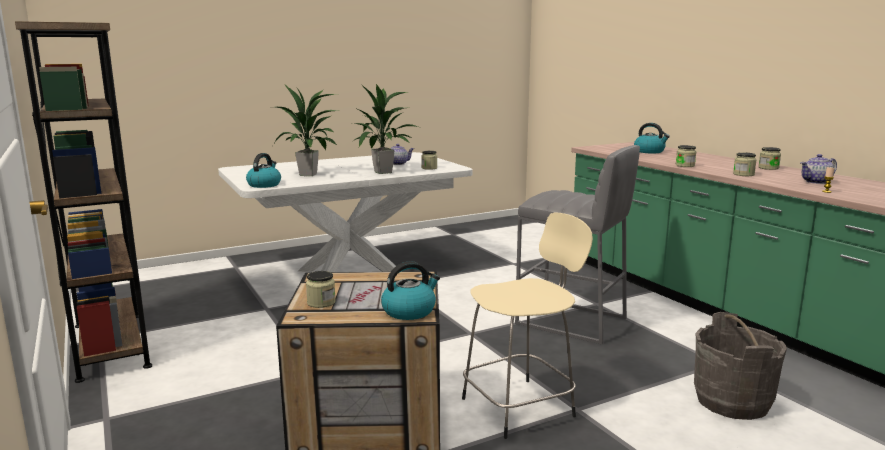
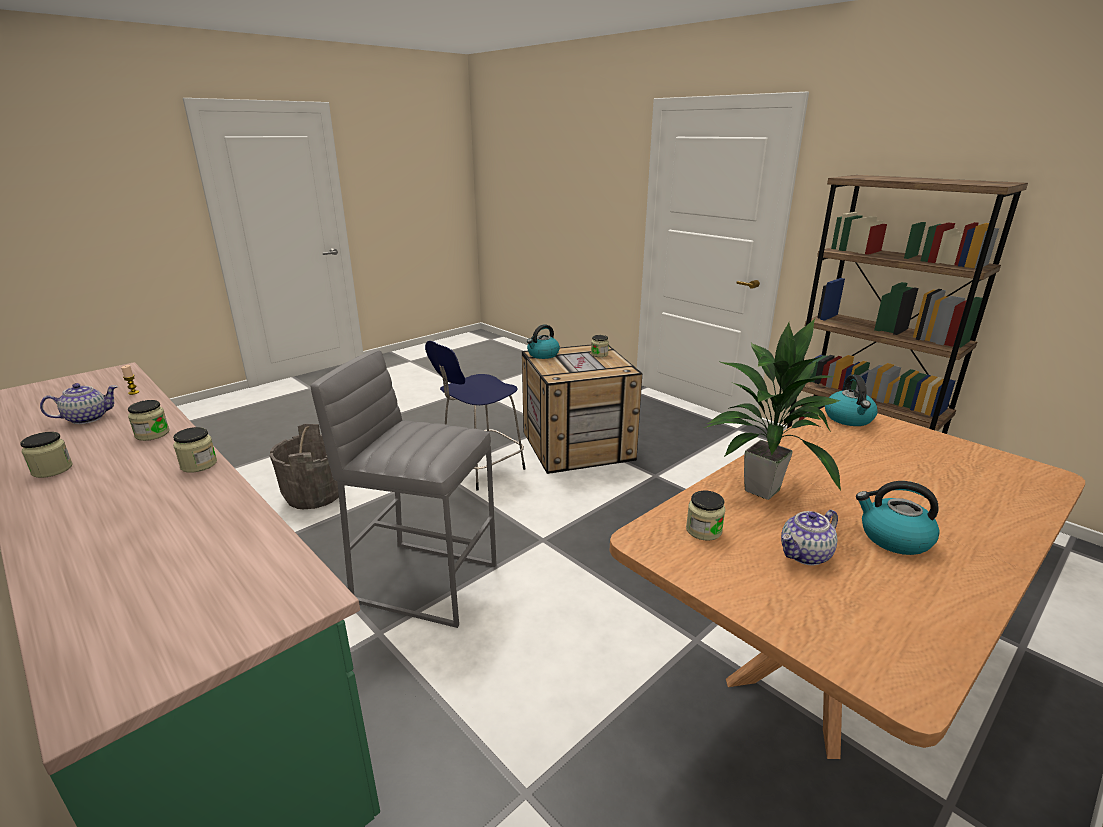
camera: 165 degrees right, 10 degrees up
(309, 175) = (862, 461): potted plant -> none
(349, 271) = (821, 670): white dining table -> brown dining table
(521, 406) = (481, 469): beige stool -> blue stool
(649, 151) = (158, 570): kettle -> kettle (893, 538)

